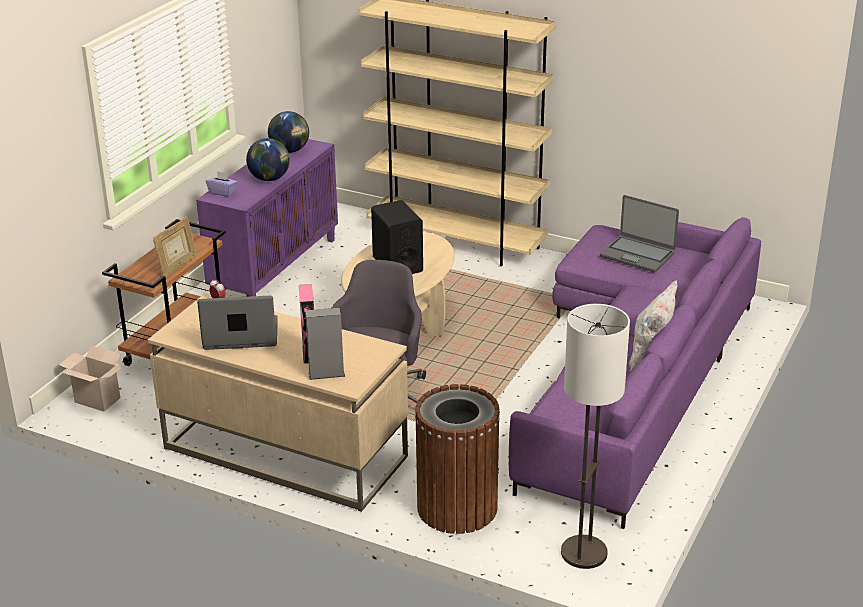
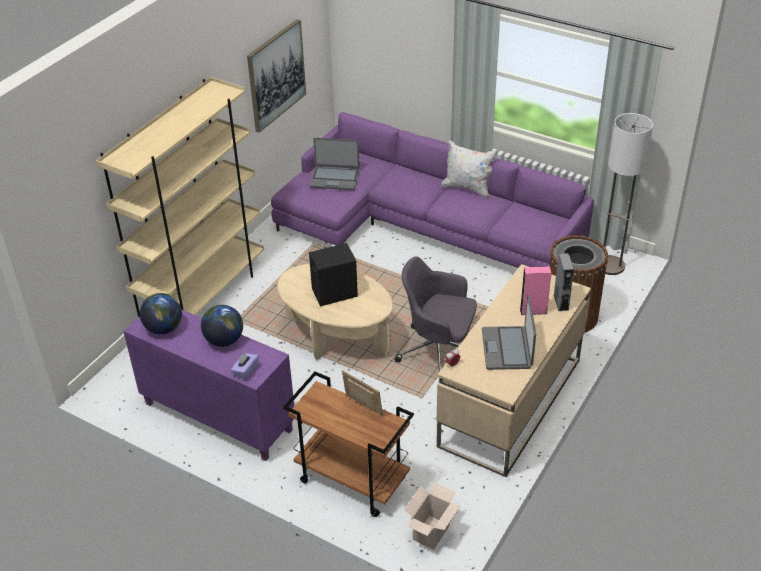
camera: 85 degrees left, 10 degrees up
(637, 254) = (334, 178): laptop -> laptop turned 60 degrees clockwise
(678, 101) = (276, 75): none -> picture

